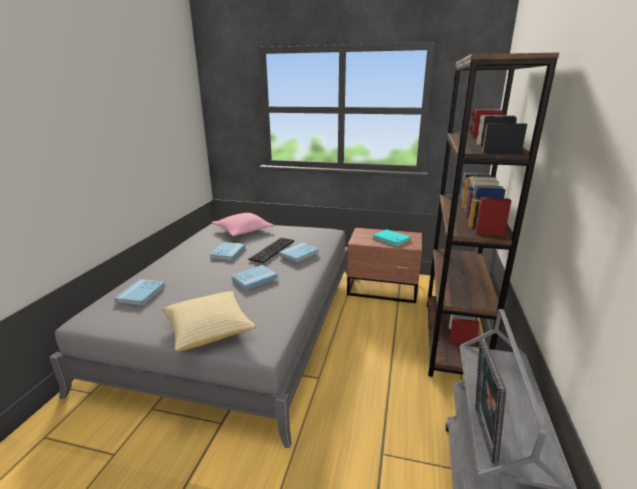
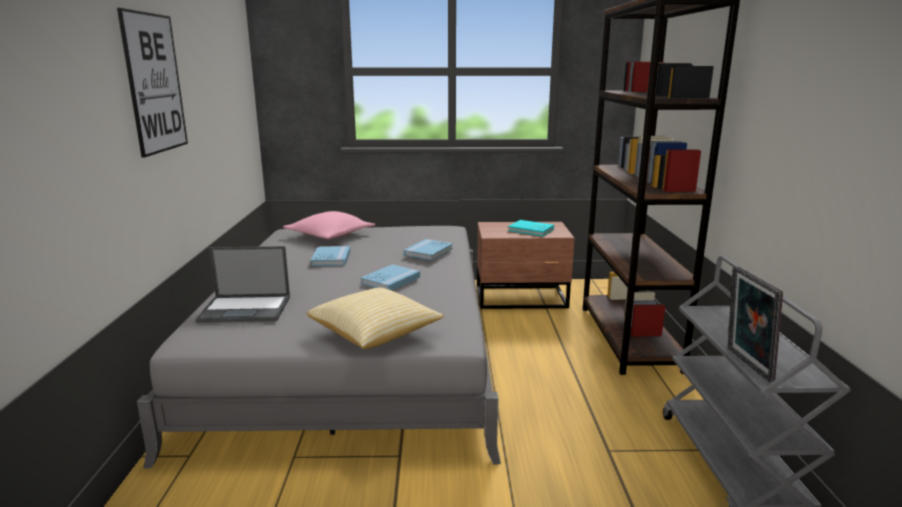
camera: 15 degrees left, 5 degrees down
(83, 130) = (155, 83): none -> picture
(141, 294) = (246, 309): blue book -> laptop
(273, 250) = (392, 250): keyboard -> none

